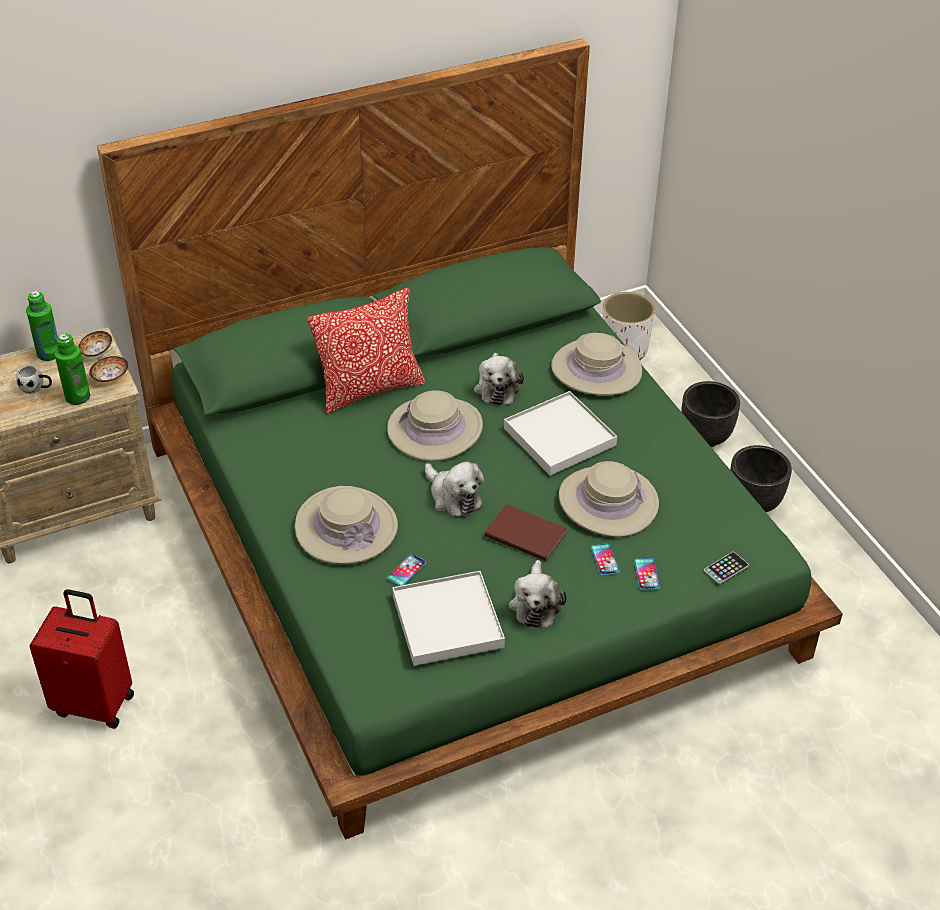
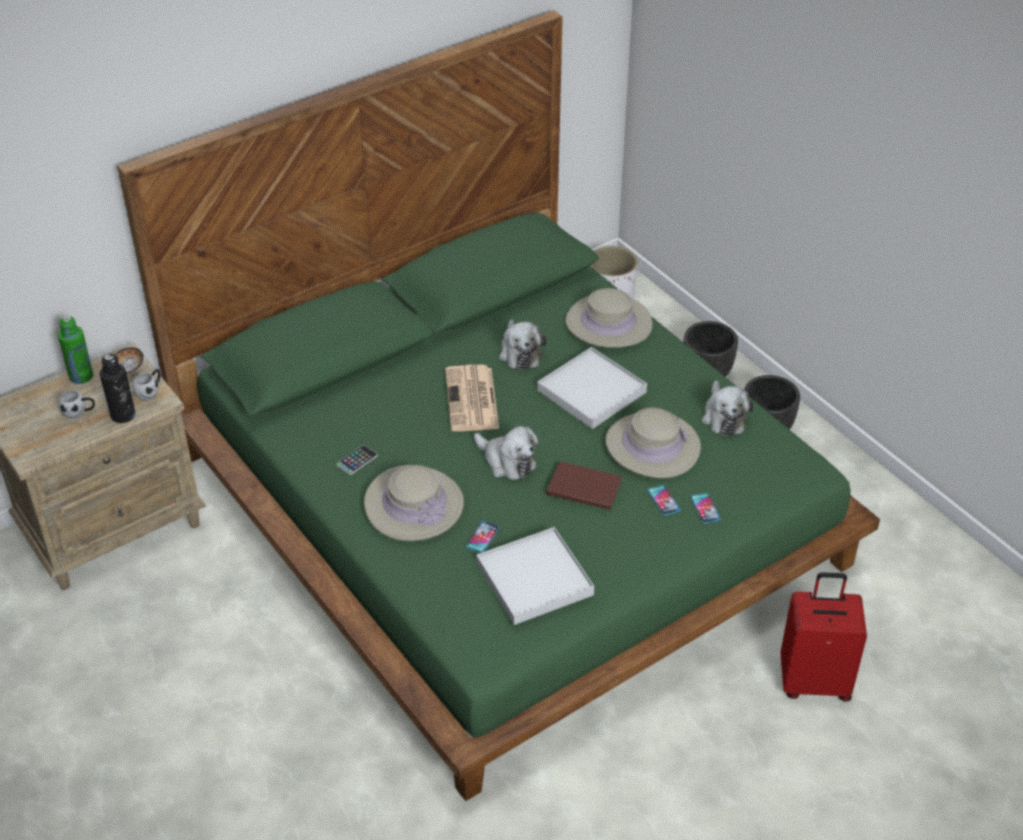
camera: 10 degrees left, 0 degrees up
(77, 397) = (123, 415): green bottle -> black bottle
(95, 703) = (188, 712): red suitcase -> red suitcase (814, 681)
(110, 377) = (150, 391): bowl -> white mug
(369, 389) = (399, 370): pillow -> none
(435, 429) = (472, 400): beige hat -> newspaper
(535, 604) = (610, 550): plush toy -> plush toy (723, 416)
(726, 568) = (775, 492): phone -> phone (357, 460)

